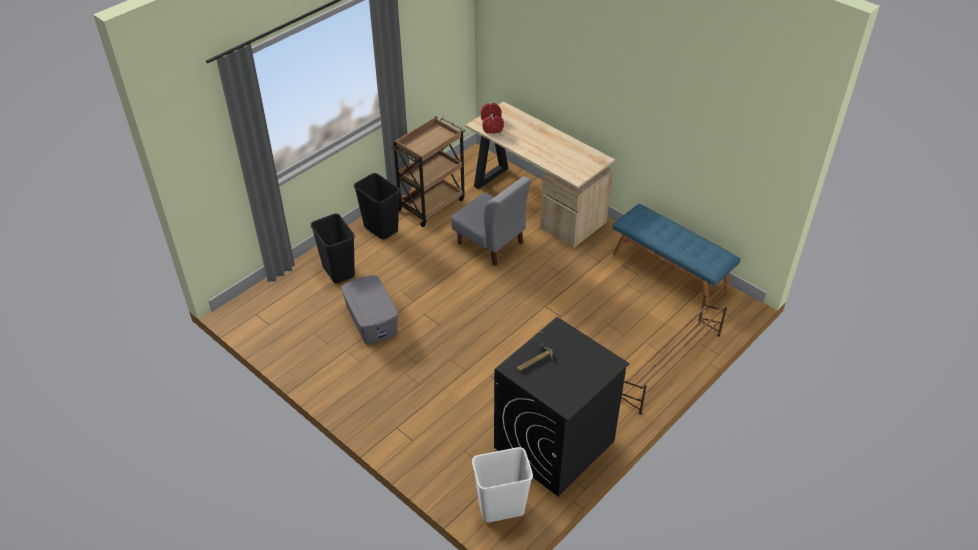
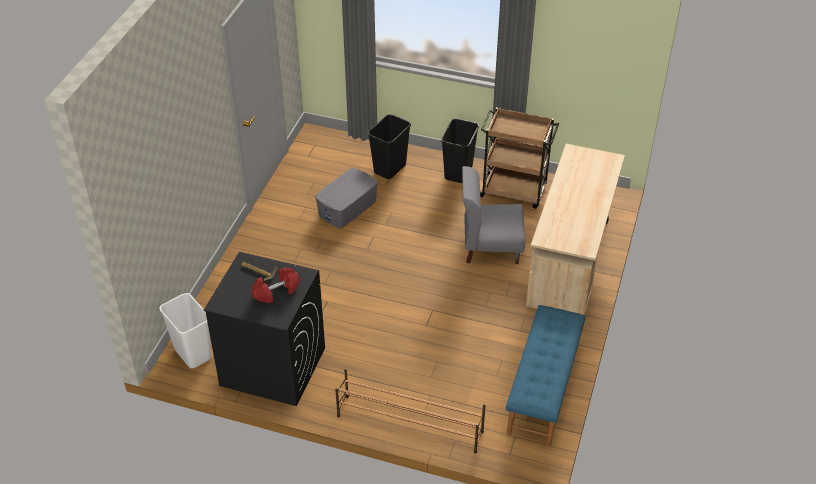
camera: 65 degrees right, 0 degrees up
(490, 243) = (490, 247): grey chair -> grey chair turned 75 degrees clockwise
(492, 125) = (579, 160): red dumbbell -> red dumbbell (276, 292)

